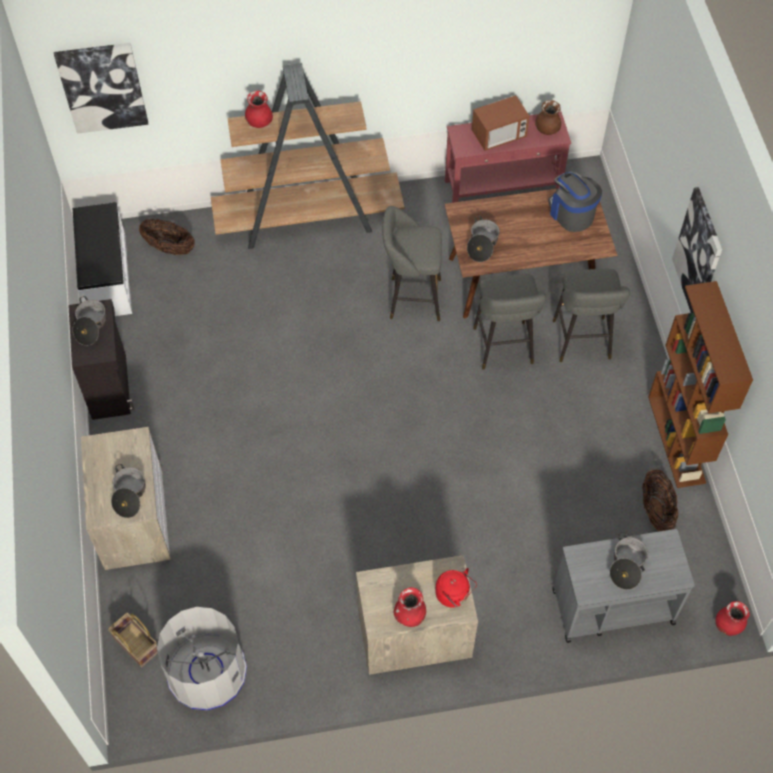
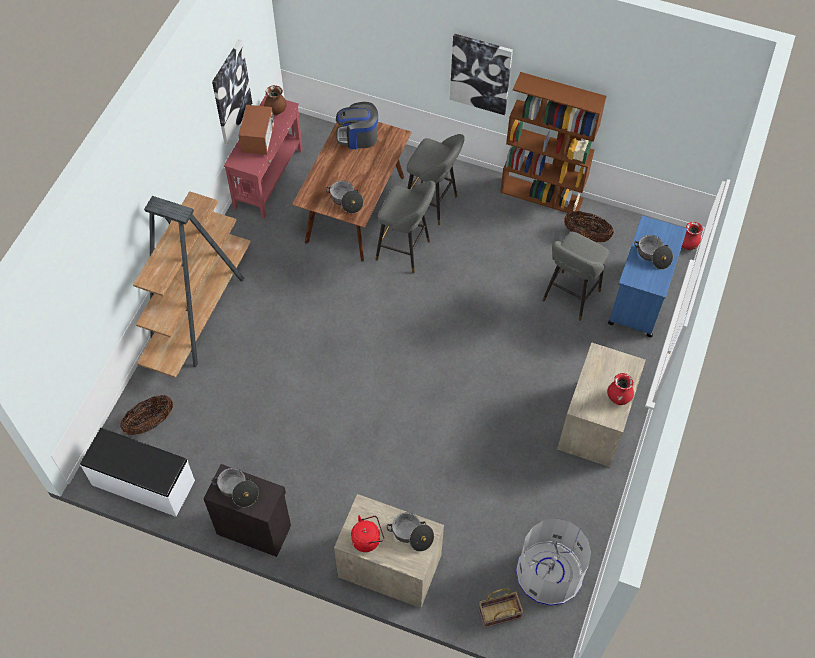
camera: 60 degrees left, 0 degrees up
(102, 87) = (53, 344): picture -> picture (231, 92)
(259, 122) = (155, 265): red vase -> none
(411, 299) = (323, 284): grey stool -> grey stool (569, 298)
(454, 595) = (618, 363): red kettle -> red kettle (367, 539)
(612, 606) = (639, 298): grey cart -> blue cart

